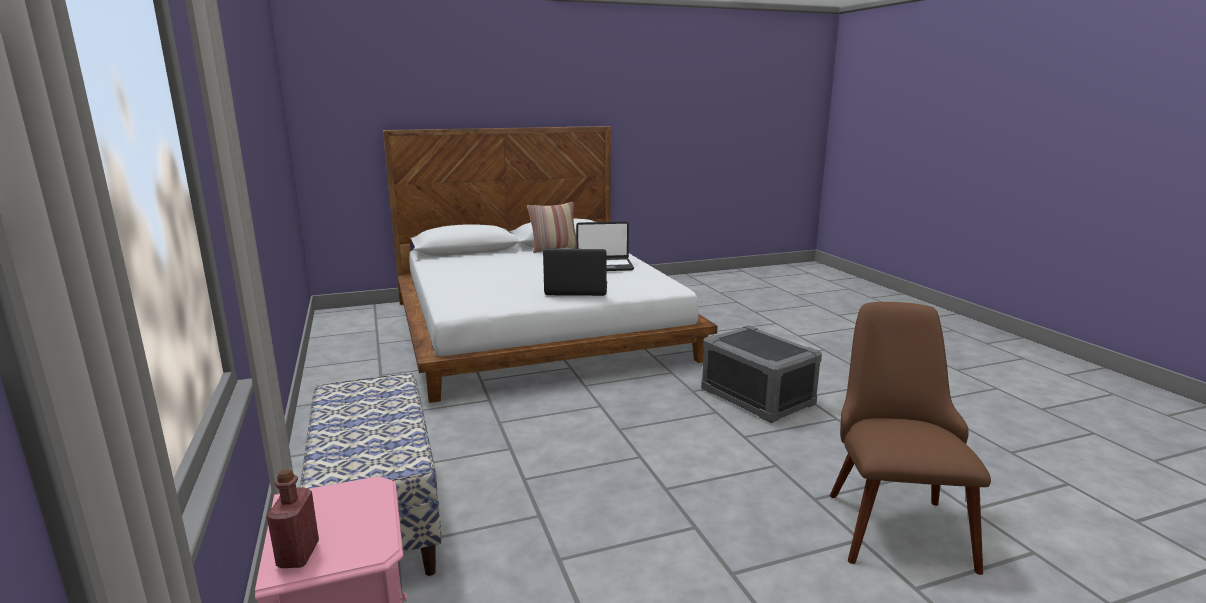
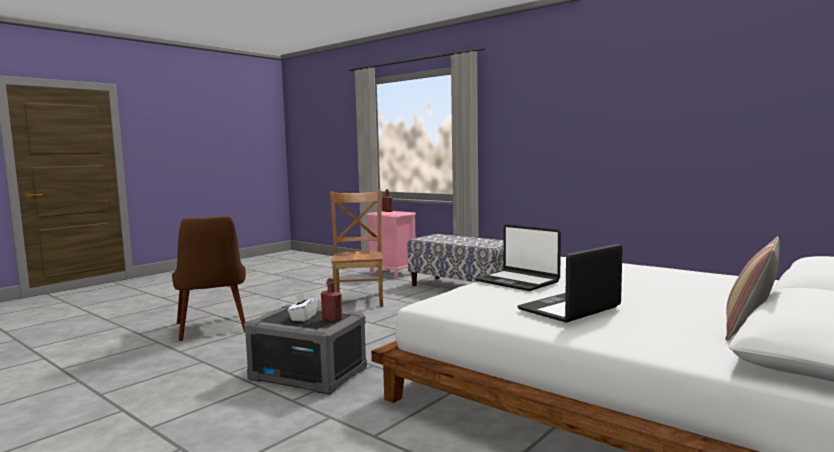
camera: 150 degrees right, 10 degrees down
(576, 290) = (517, 281): laptop -> laptop turned 75 degrees clockwise
(601, 542) = (359, 299): none -> brown chair
(737, 337) = (332, 319): none -> red bottle
(762, 346) = (303, 317): none -> white tissue box

